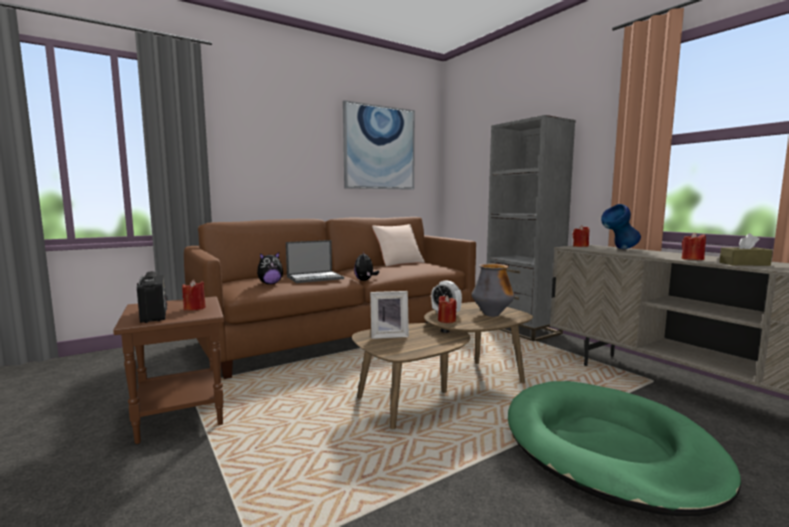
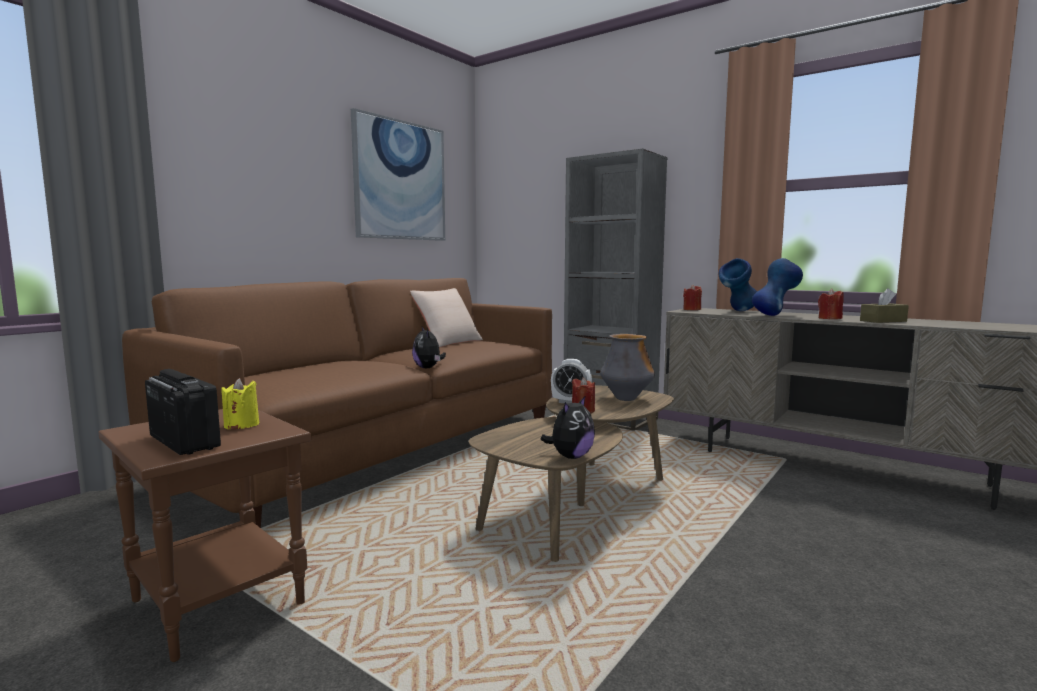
camera: 20 degrees left, 0 degrees up
(194, 308) = (241, 425): red candle -> yellow candle
(270, 284) = (301, 381): plush toy -> plush toy (570, 456)
(315, 277) = (360, 368): laptop -> none
(389, 335) = (519, 437): picture frame -> none
(608, 448) = (799, 537): green dog bed -> none
(645, 254) = (775, 315): none -> blue vase

